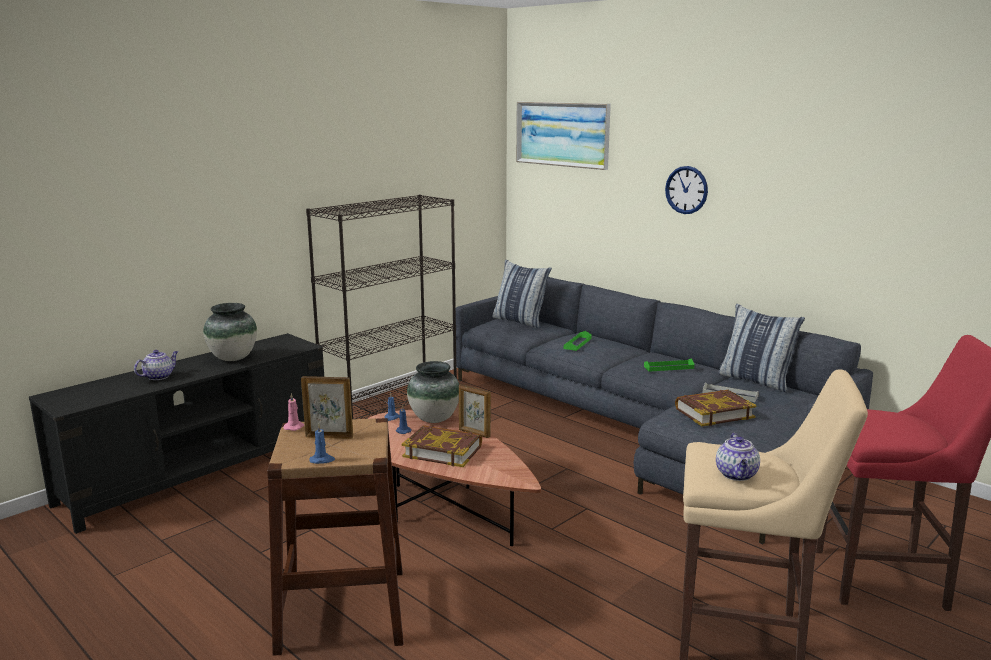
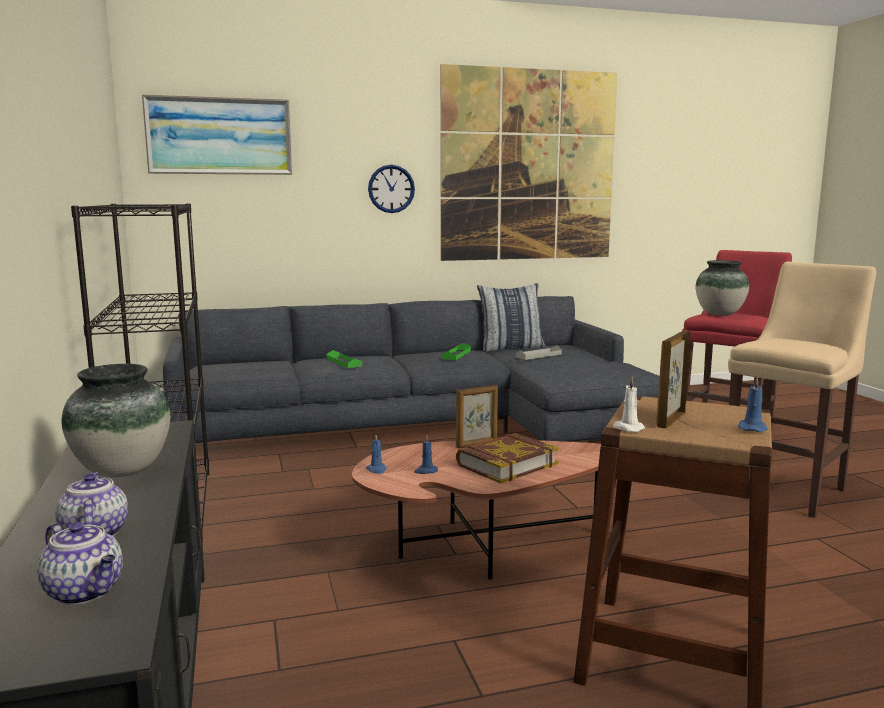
camera: 60 degrees left, 5 degrees down
(294, 427) = (627, 428): pink candle -> white candle
(434, 419) = (412, 452): vase -> vase (719, 314)
(520, 321) = (230, 365): pillow -> none
(713, 413) = (569, 365): book -> none
(737, 475) = (815, 346): teapot -> teapot (86, 592)
(837, 177) = (529, 166): none -> picture

